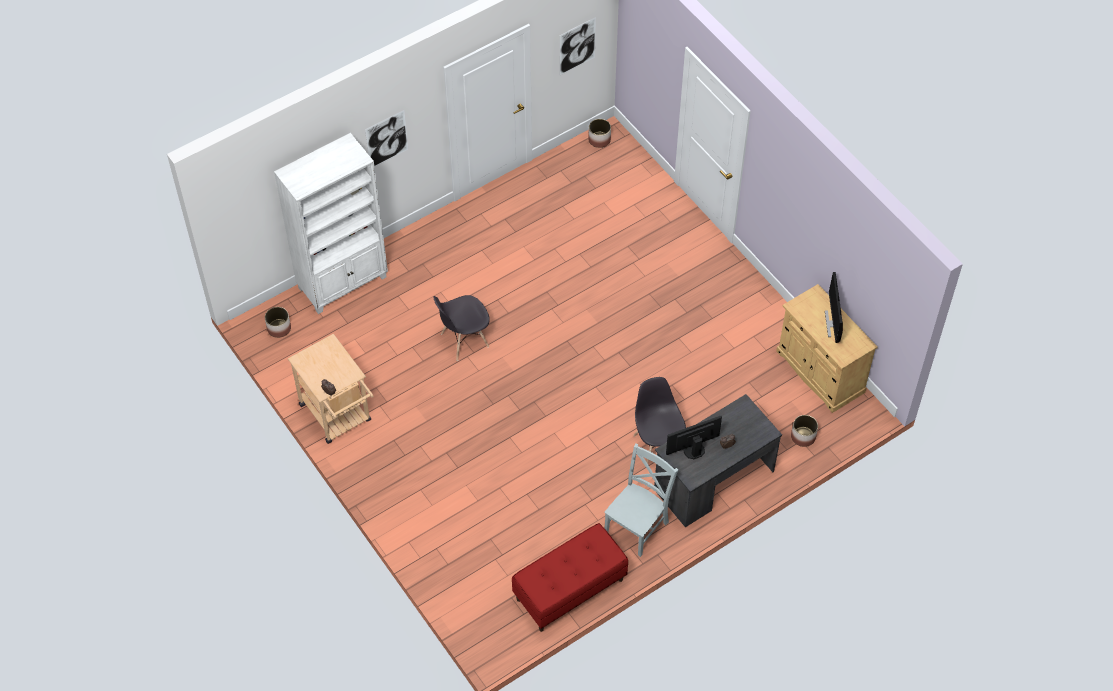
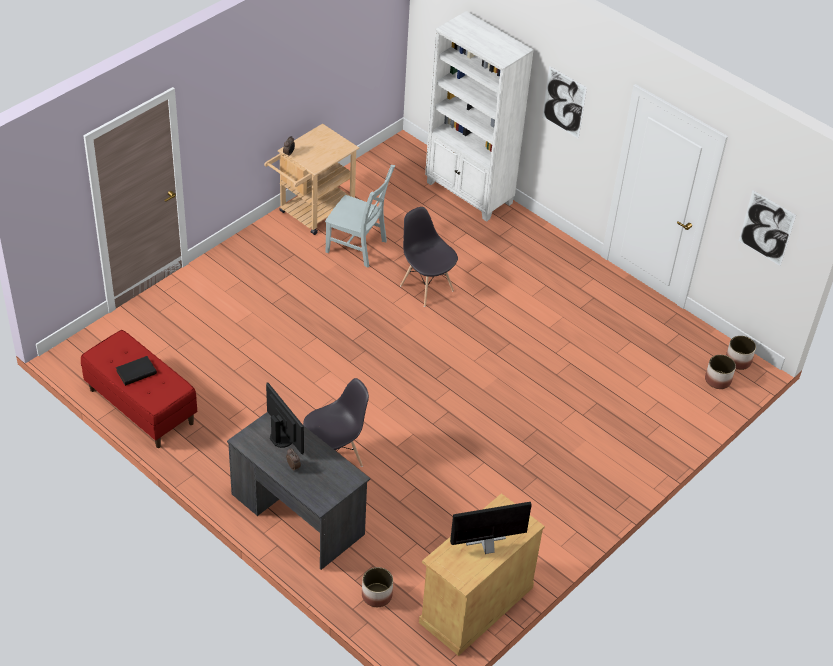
camera: 75 degrees right, 10 degrees down
(279, 328) = (402, 160): planter -> planter (718, 380)
(571, 567) = (136, 371): none -> black book
(638, 525) = (227, 453): grey chair -> grey chair (358, 247)

